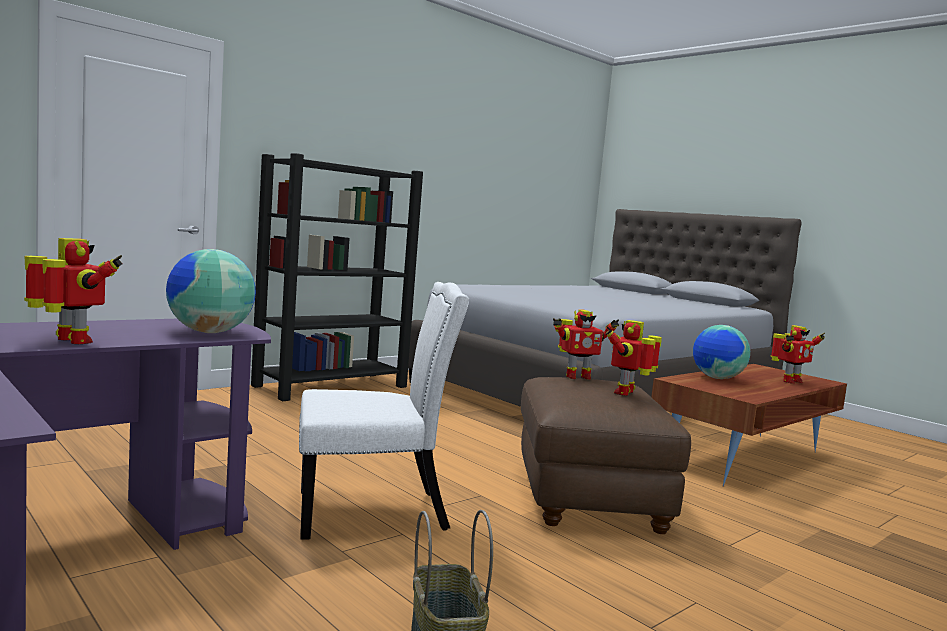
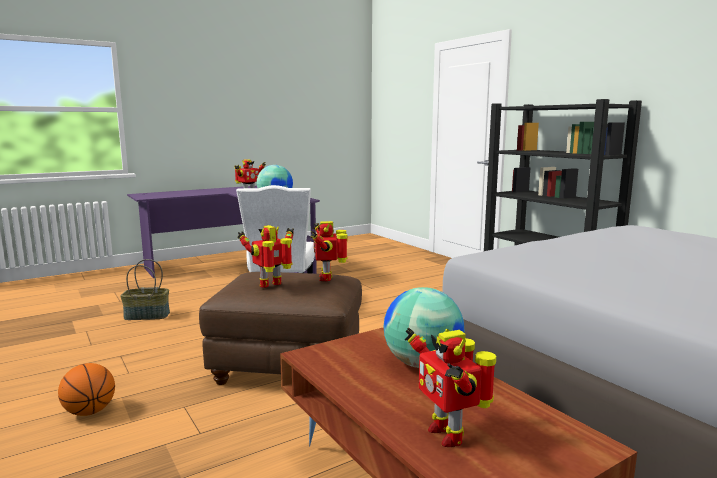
camera: 100 degrees right, 5 degrees up
(627, 393) = (272, 285): toy robot -> toy robot turned 75 degrees counterclockwise
(807, 603) = (90, 412): none -> basketball

